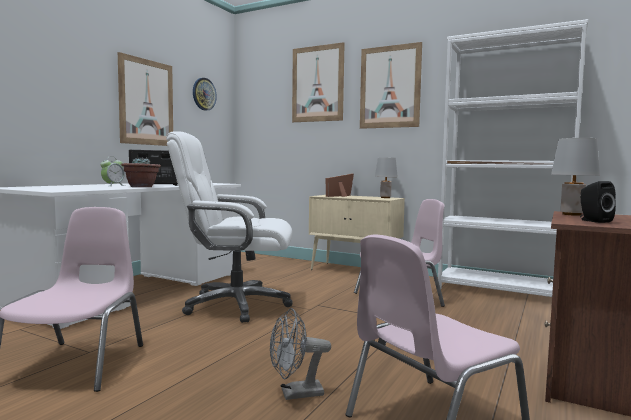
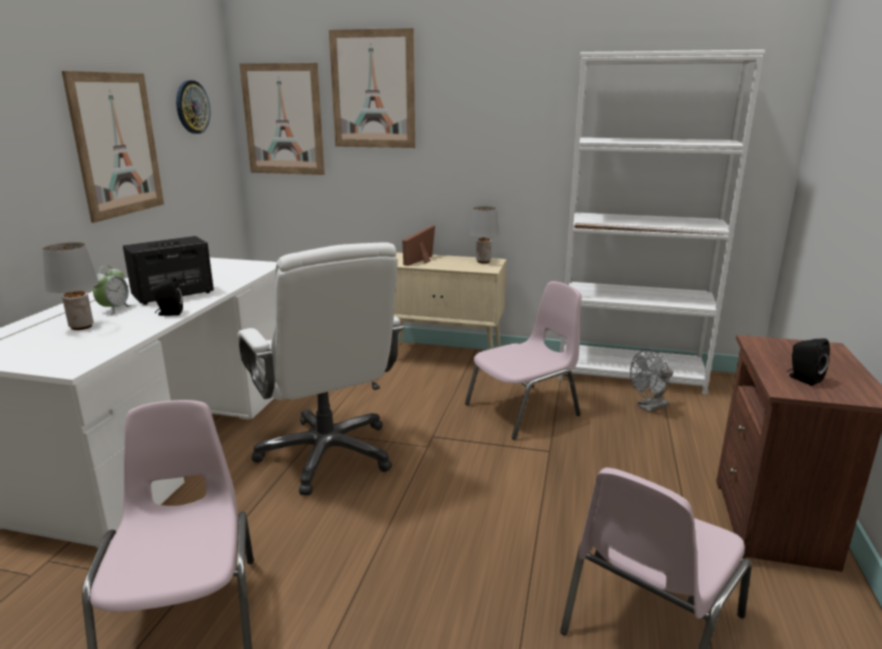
camera: 15 degrees left, 15 degrees up
(141, 187) = (169, 313): potted plant -> black speaker
(235, 305) = (328, 454): white office chair -> white office chair turned 105 degrees counterclockwise
(295, 394) = (489, 609): grey fan -> grey fan (649, 407)
(390, 87) = (485, 103): picture -> picture (283, 119)
(572, 214) = (765, 351): grey table lamp -> grey table lamp (82, 327)

